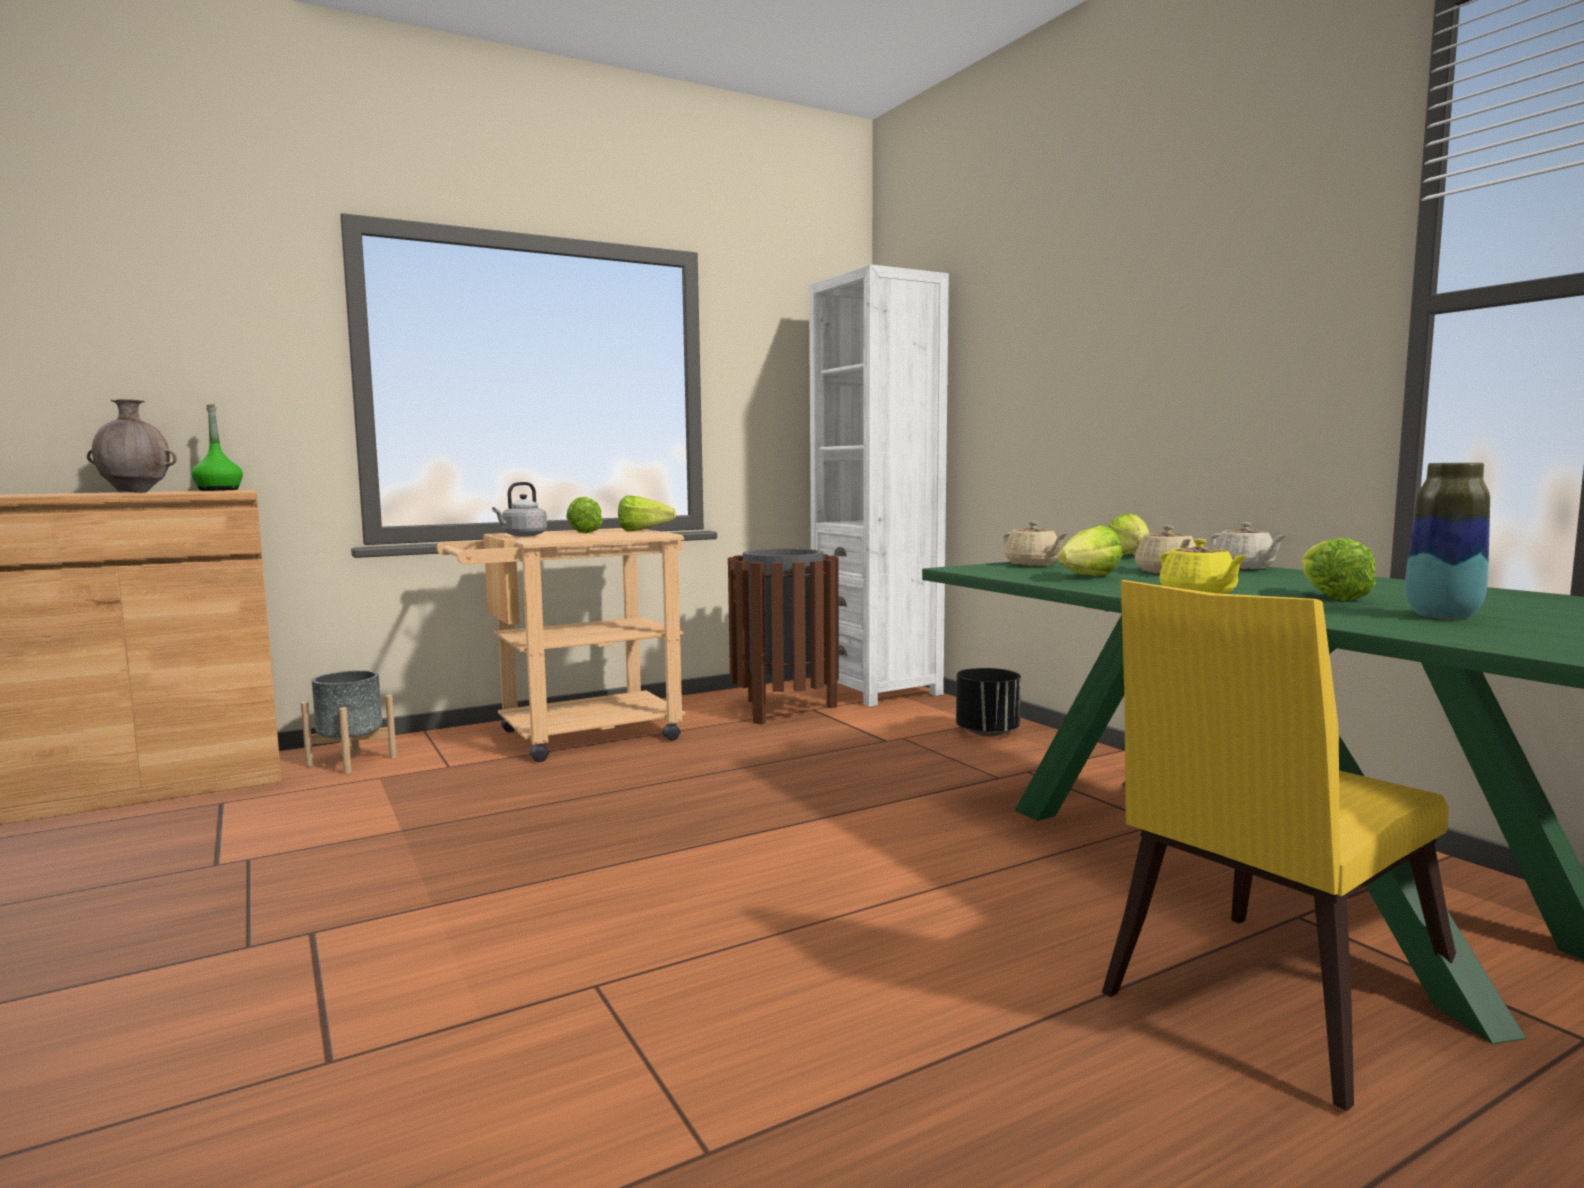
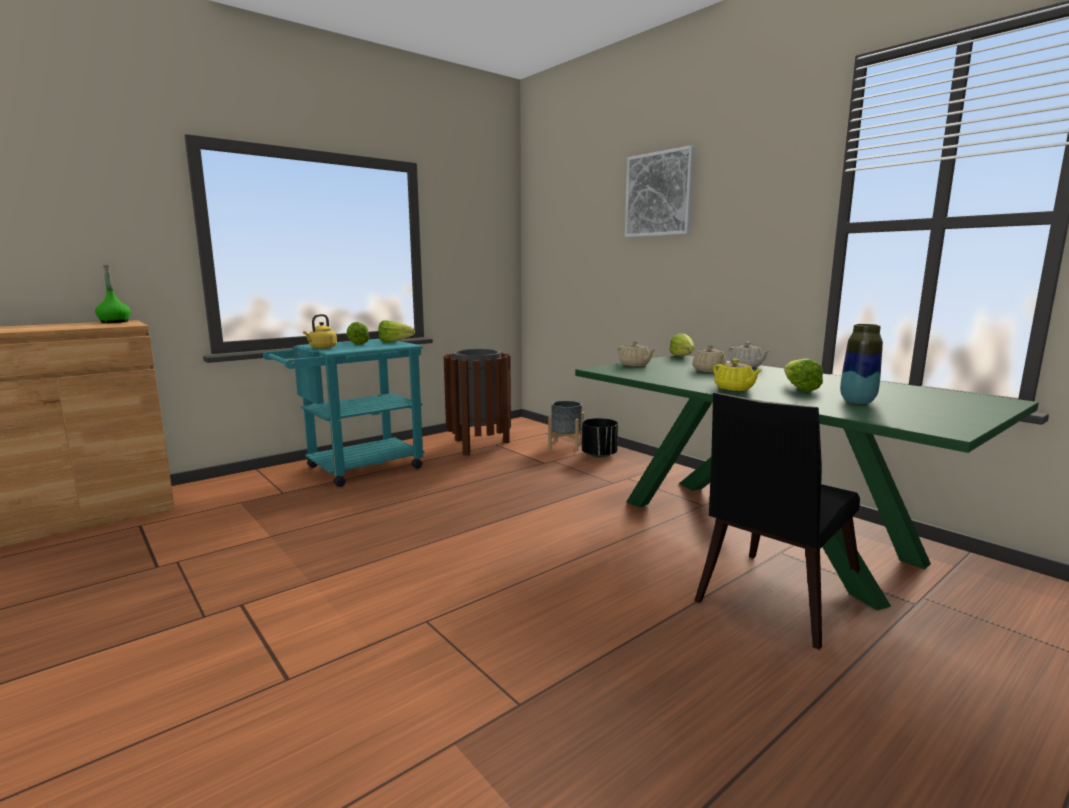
camera: 10 degrees left, 5 degrees up
(136, 492) = (60, 326): brown vase -> none
(351, 761) = (216, 492): grey planter -> grey planter (566, 446)
(522, 535) = (322, 348): grey kettle -> yellow kettle
(573, 737) = (355, 469): beige cart -> turquoise cart
(876, 689) = (528, 430): white bookcase -> none
(1082, 578) = (667, 376): lettuce -> none
(1091, 278) = (659, 194): none -> picture
(1263, 1005) = (772, 600): yellow chair -> black chair

